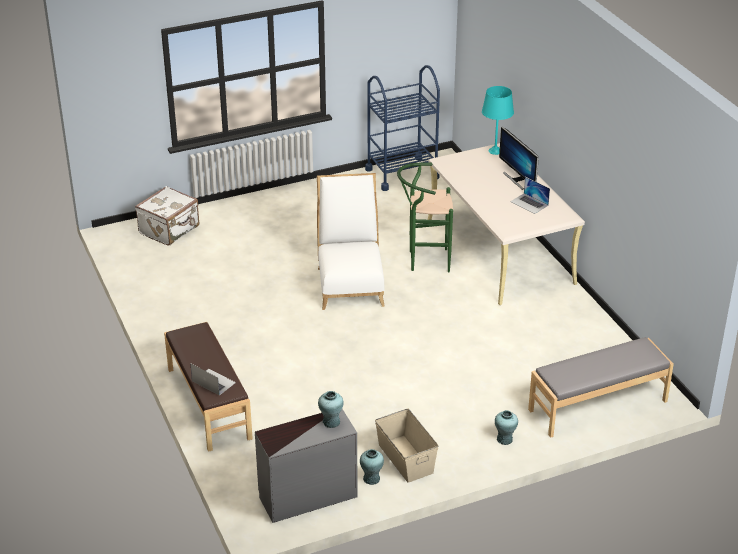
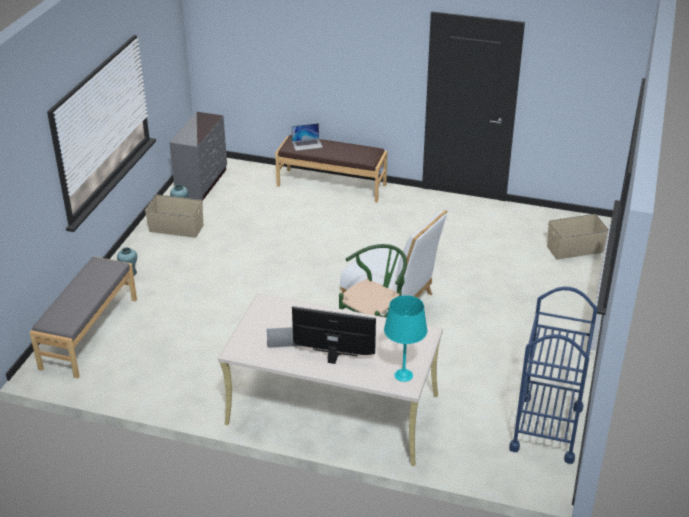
camera: 130 degrees right, 0 degrees up
(170, 230) = (575, 249): white suitcase -> beige storage box
(331, 422) = (190, 138): turquoise vase -> none

